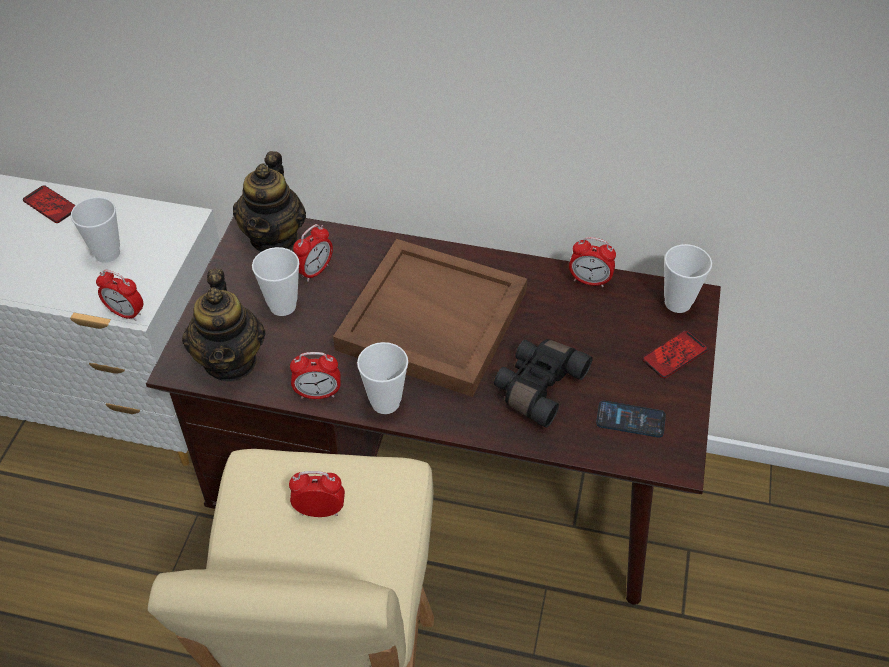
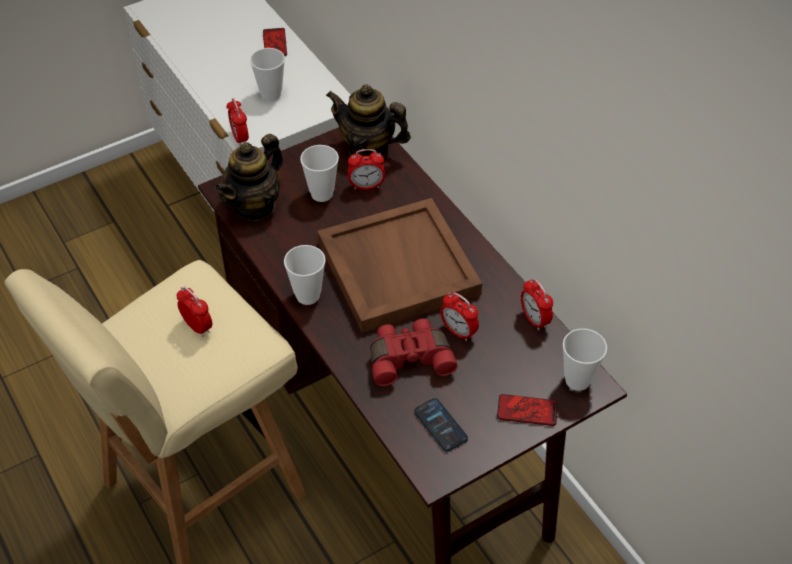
camera: 45 degrees right, 0 degrees up
(275, 238) = (368, 148): teapot -> teapot turned 60 degrees clockwise
(318, 394) = (277, 261): alarm clock -> alarm clock (458, 331)
(537, 386) = (409, 358): black binoculars -> red binoculars

